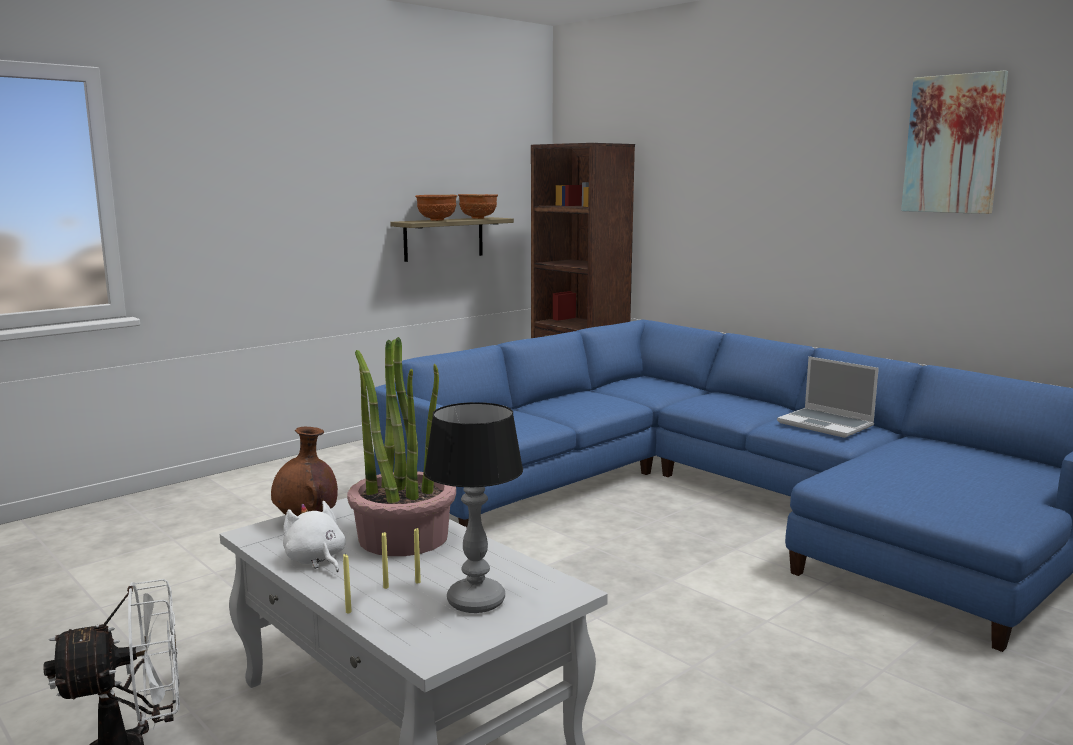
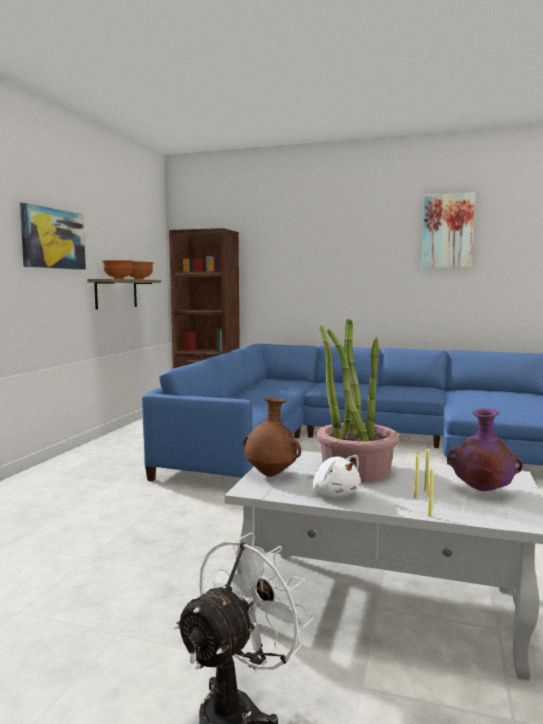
camera: 30 degrees left, 5 degrees down
(316, 560) = (334, 494): white plush toy -> white plush toy turned 150 degrees counterclockwise
(333, 174) = (53, 239): none -> picture
(474, 601) = (481, 491): table lamp -> purple vase
(826, 424) = (411, 388): laptop -> none

